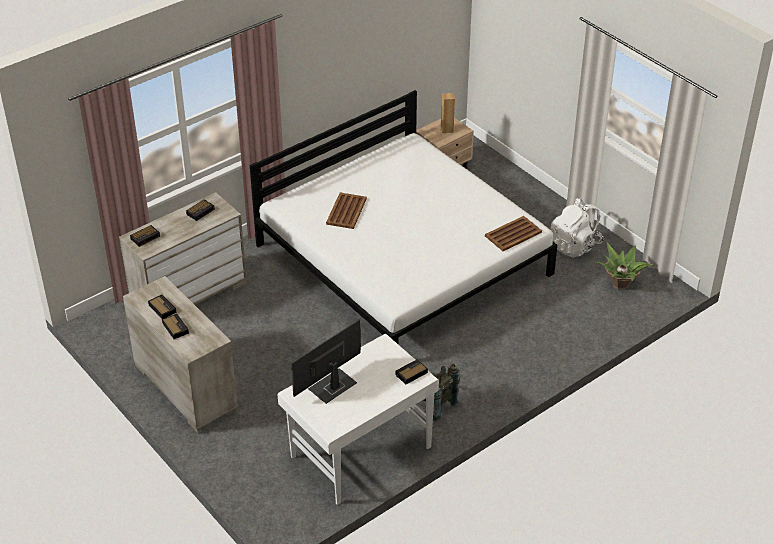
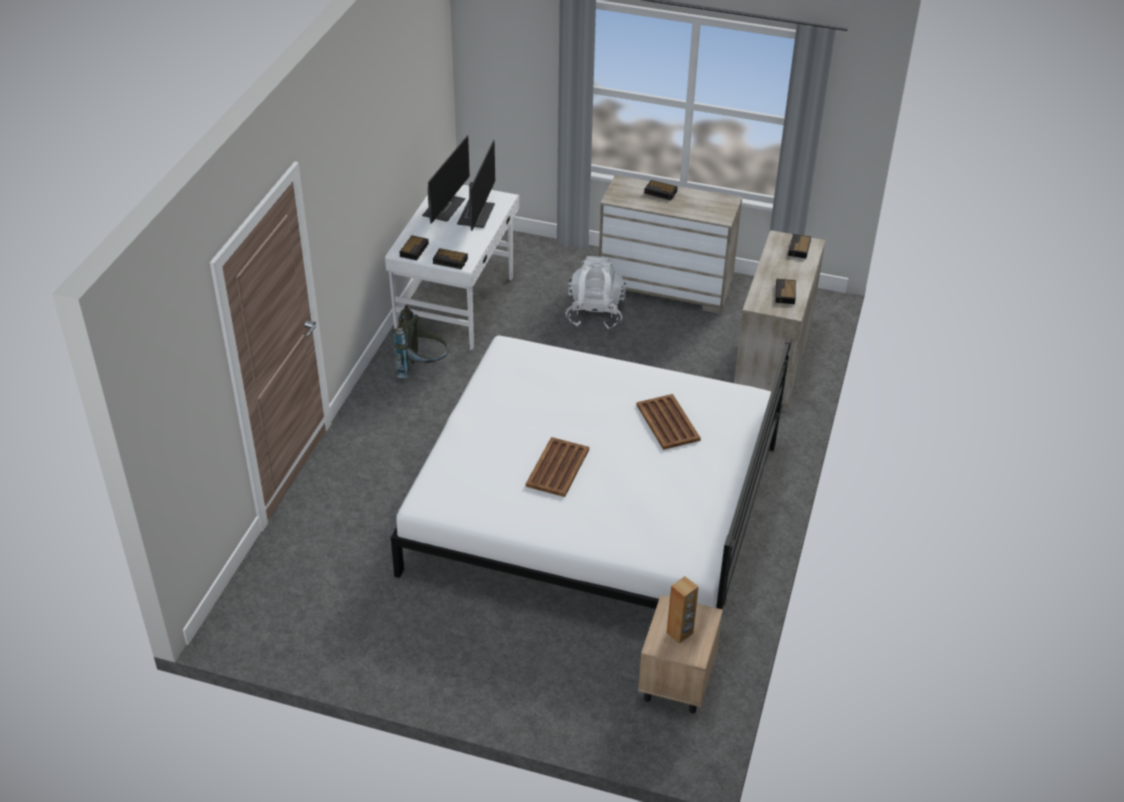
camera: 145 degrees right, 0 degrees up
(162, 308) = (694, 201): alarm clock -> alarm clock (451, 261)
(351, 407) = (444, 207): none -> monitor
(513, 234) = (441, 484): brown tray -> brown tray (557, 468)
(575, 245) = (393, 635): white backpack -> white backpack (595, 314)
(620, 283) = (298, 603): potted plant -> none

